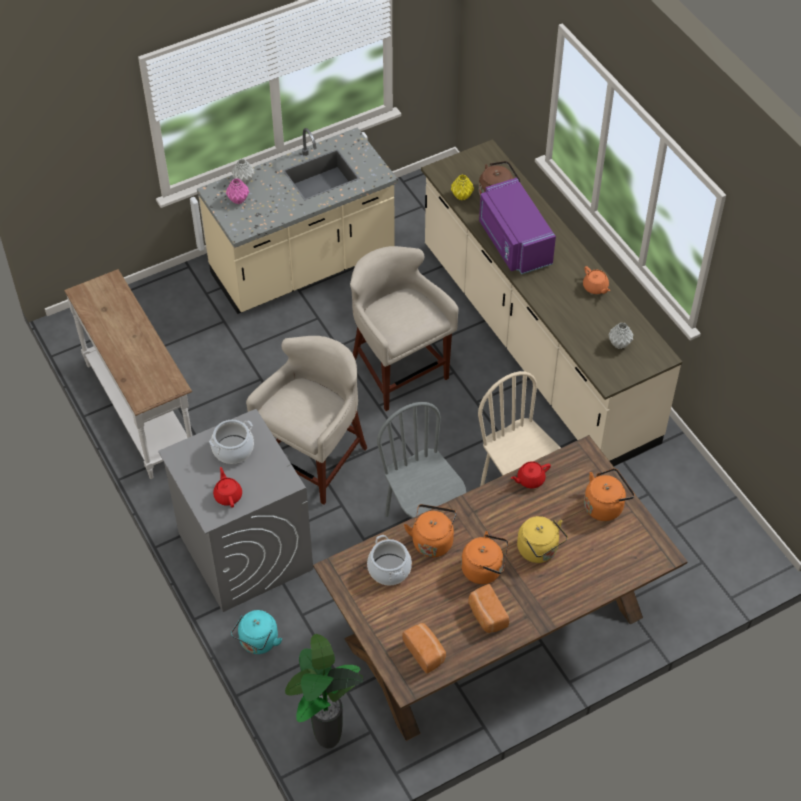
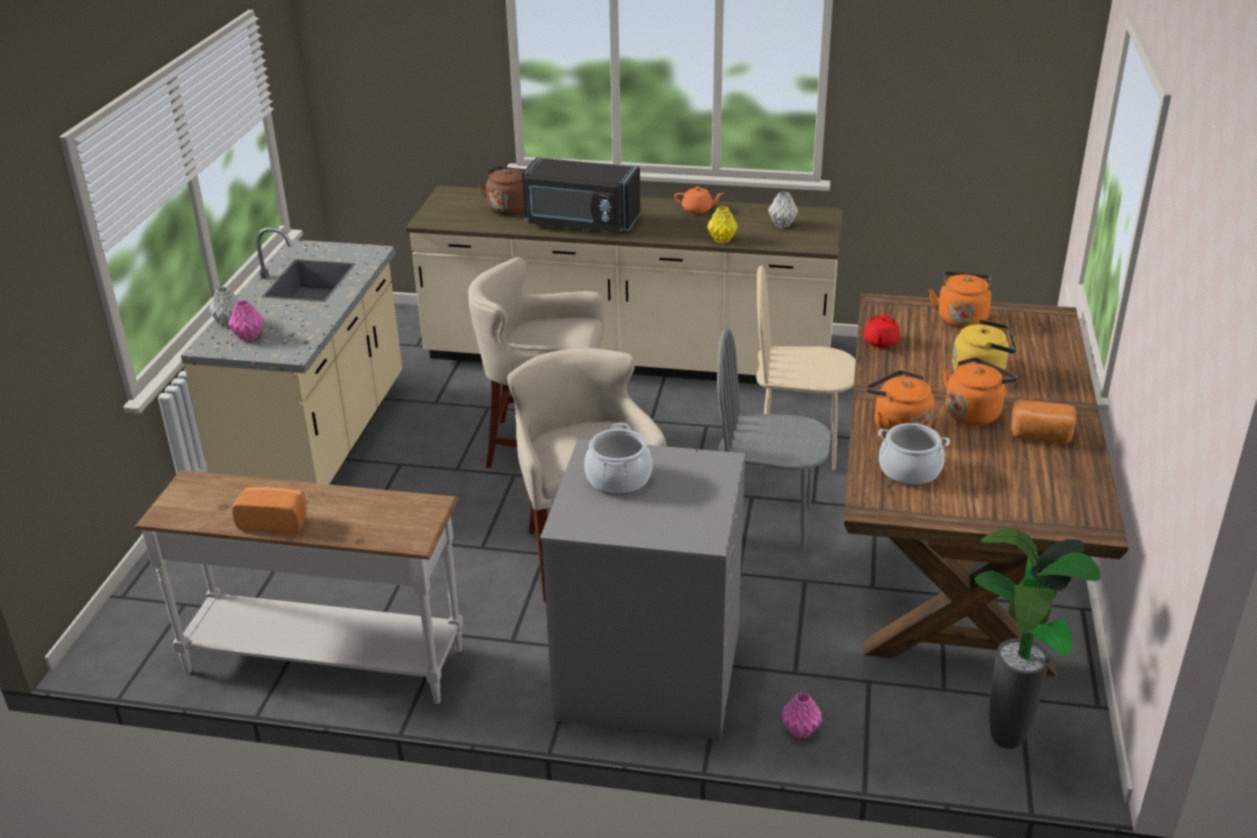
camera: 50 degrees left, 20 degrees down
(228, 495) = (686, 512): red teapot -> none
(258, 642) = (799, 731): turquoise kettle -> pink vase
(425, 652) = (1057, 496): bread -> bread (275, 522)
(461, 196) = (479, 223): yellow vase -> yellow vase (721, 240)
(513, 243) = (581, 223): purple microwave -> black microwave

